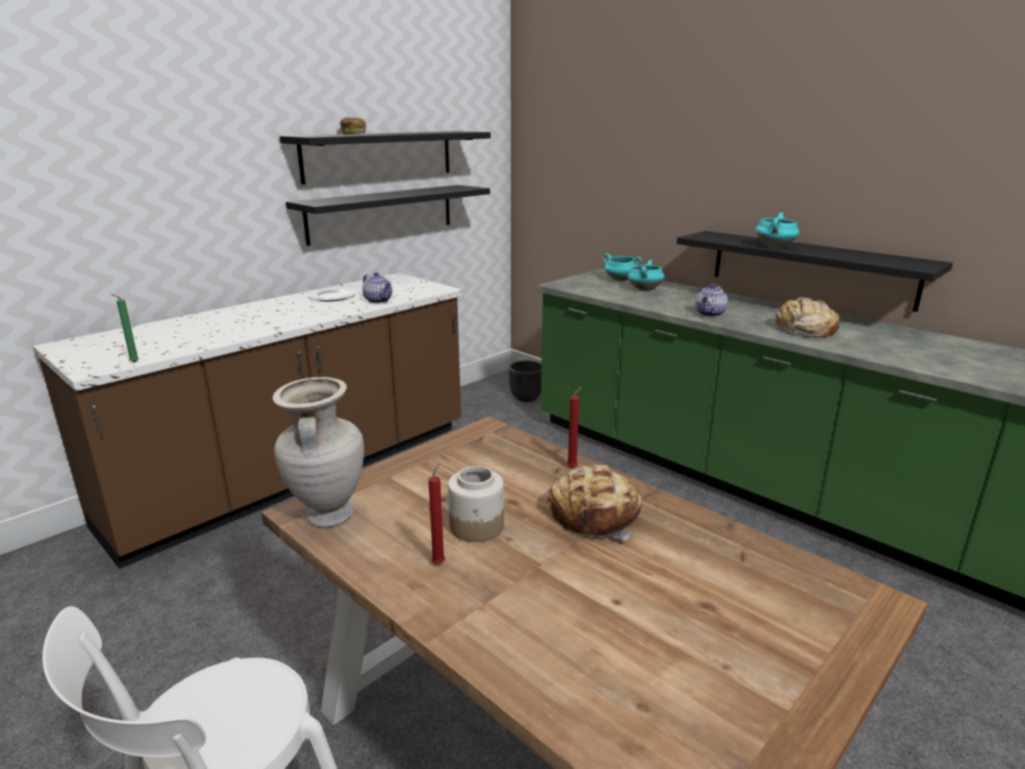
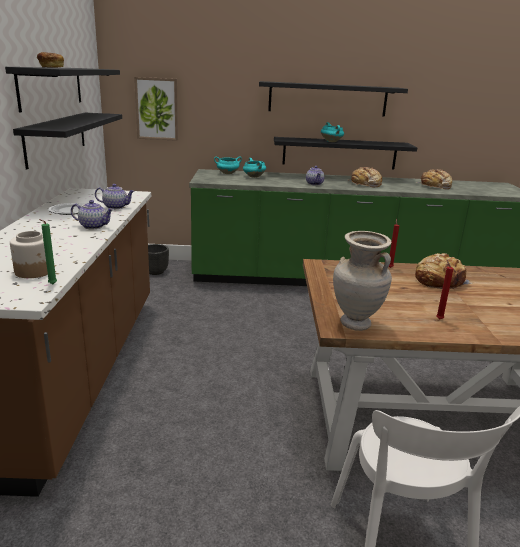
camera: 45 degrees left, 0 degrees up
(305, 317) = (94, 226): none -> teapot
(477, 526) = (416, 301): jar -> jar (34, 271)
(563, 182) = (157, 109): none -> picture
(795, 172) = (327, 99): none -> black shelf
(958, 359) = (435, 186): none -> bread

